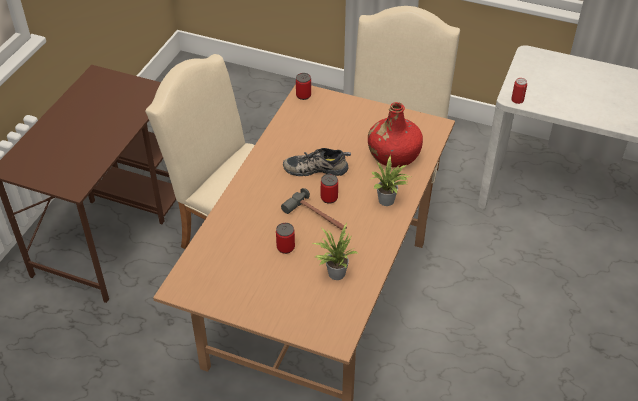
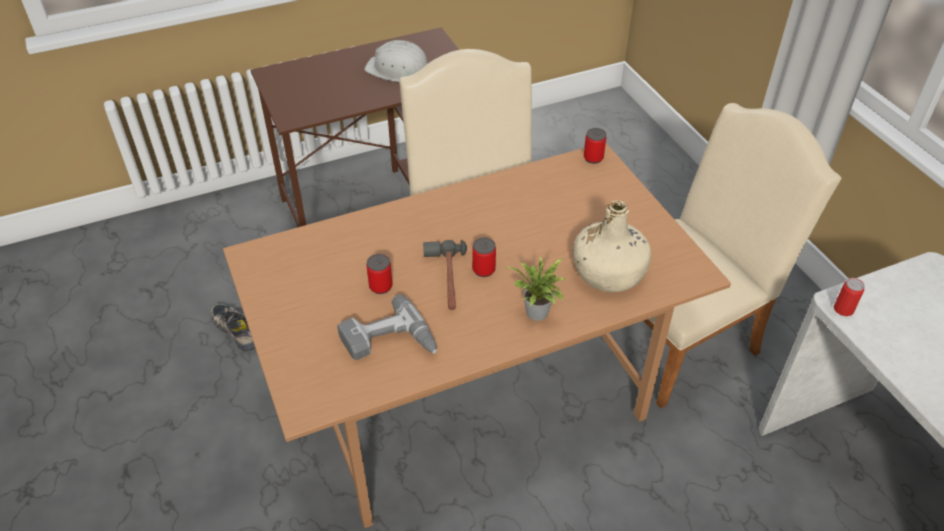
camera: 45 degrees right, 0 degrees up
(104, 110) = (399, 70): none -> white hard hat
(316, 168) = (511, 233): shoe -> shoe (237, 329)
(334, 273) = (389, 343): potted plant -> power drill
(394, 154) = (608, 273): red bottle -> beige bottle

